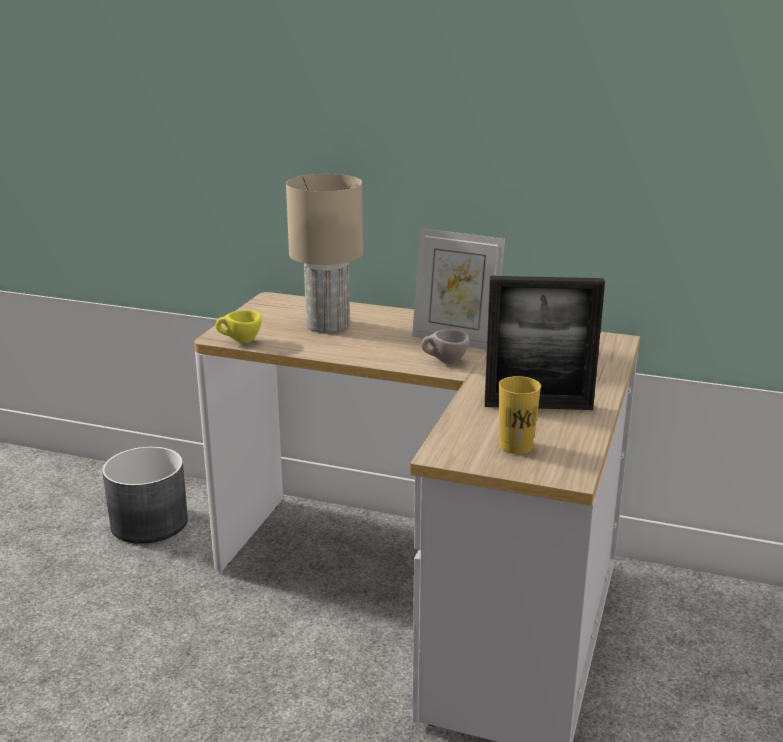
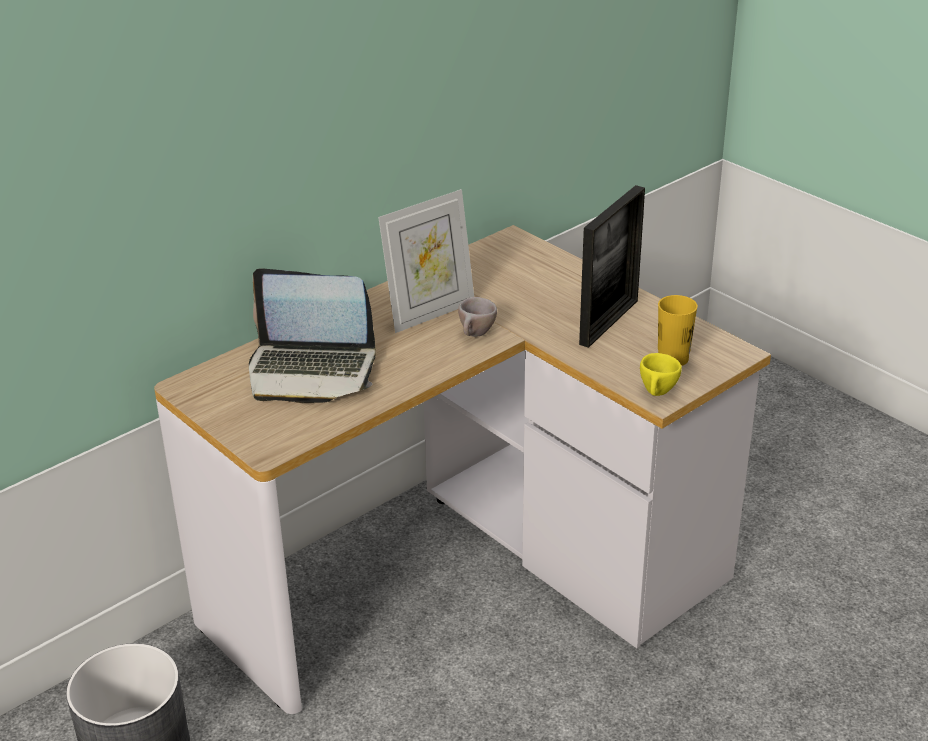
camera: 60 degrees left, 10 degrees up
(240, 342) = (296, 439): yellow cup -> yellow cup (657, 394)
(329, 325) = (311, 371): beige table lamp -> laptop

